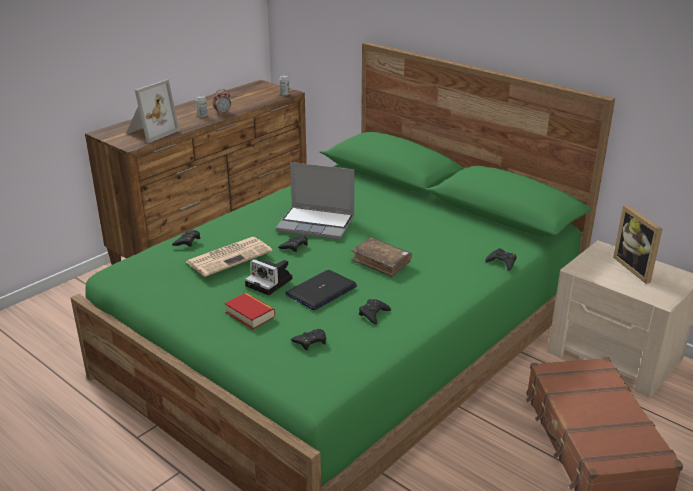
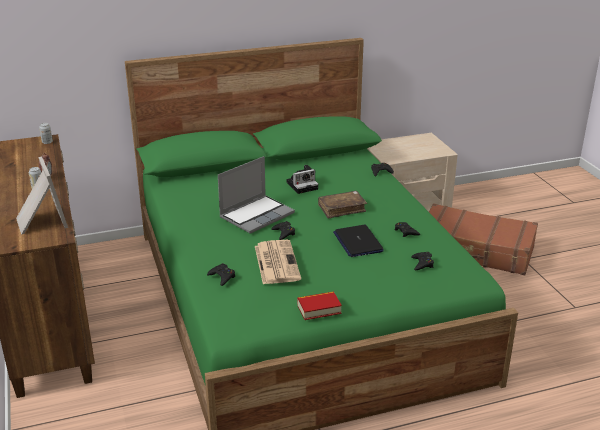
camera: 60 degrees left, 0 degrees up
(250, 314) = (366, 278): book -> book (319, 309)
(271, 282) = (328, 258): camera -> camera (303, 185)
(636, 268) = (405, 144): picture frame -> none

